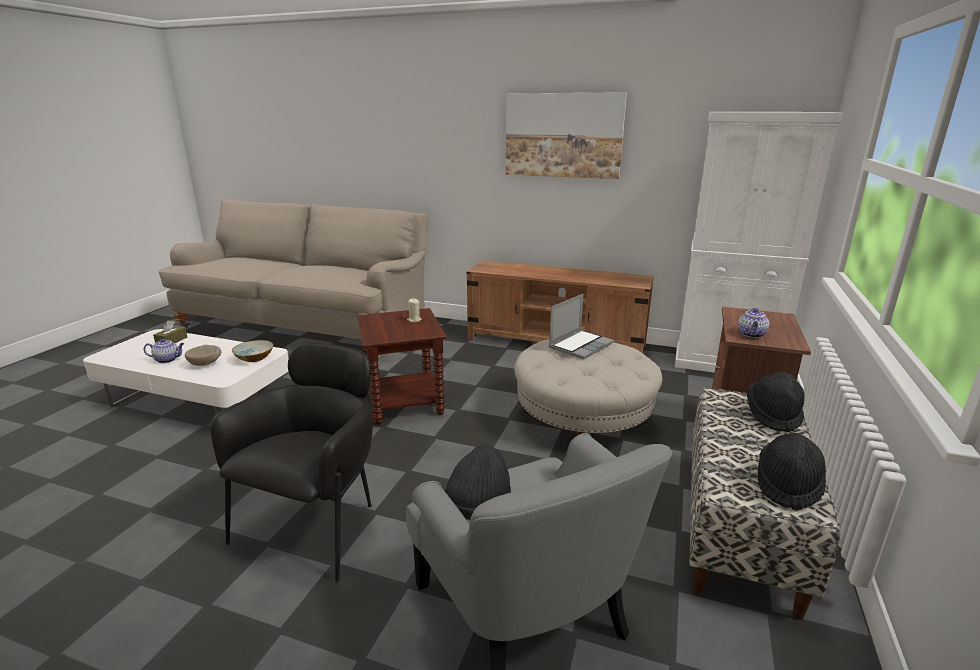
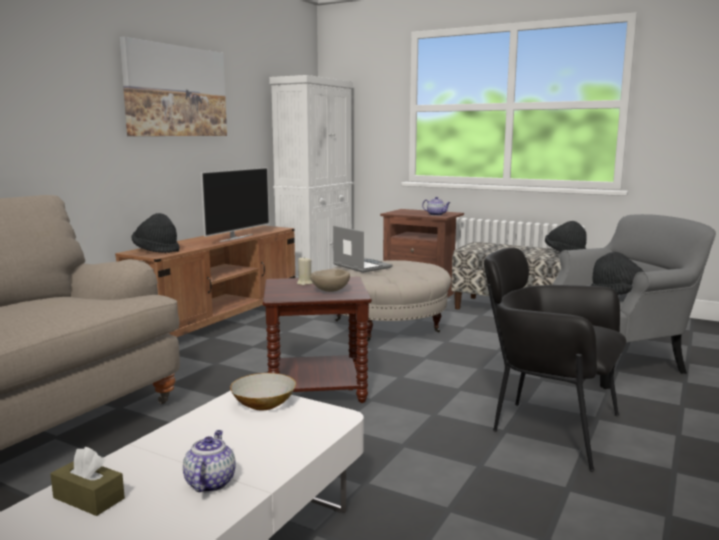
camera: 80 degrees left, 10 degrees down
(206, 364) = (262, 439): beige bowl -> beige bowl (330, 290)
(568, 278) = (236, 238): none -> television
(773, 415) = (492, 246): black hat -> black hat (156, 250)

